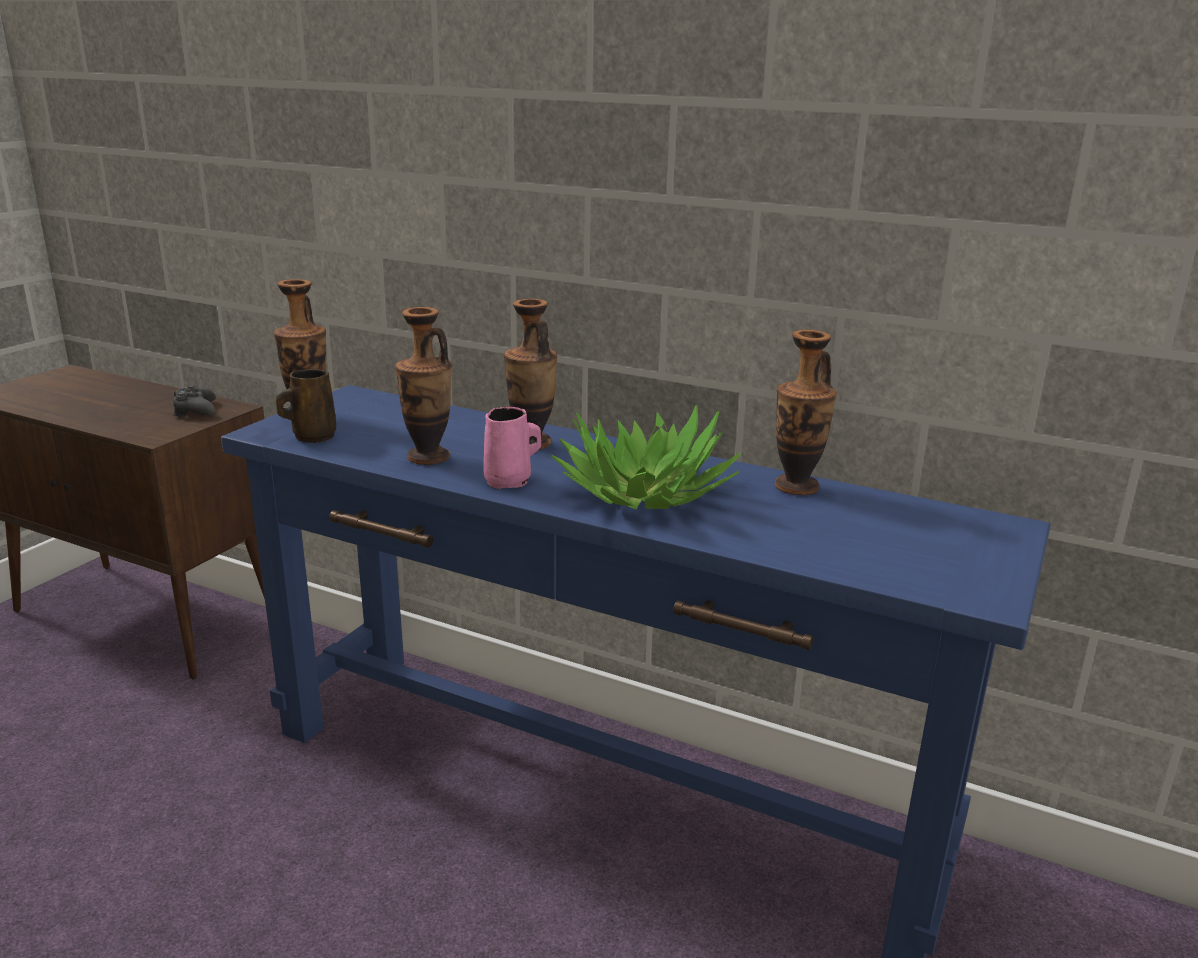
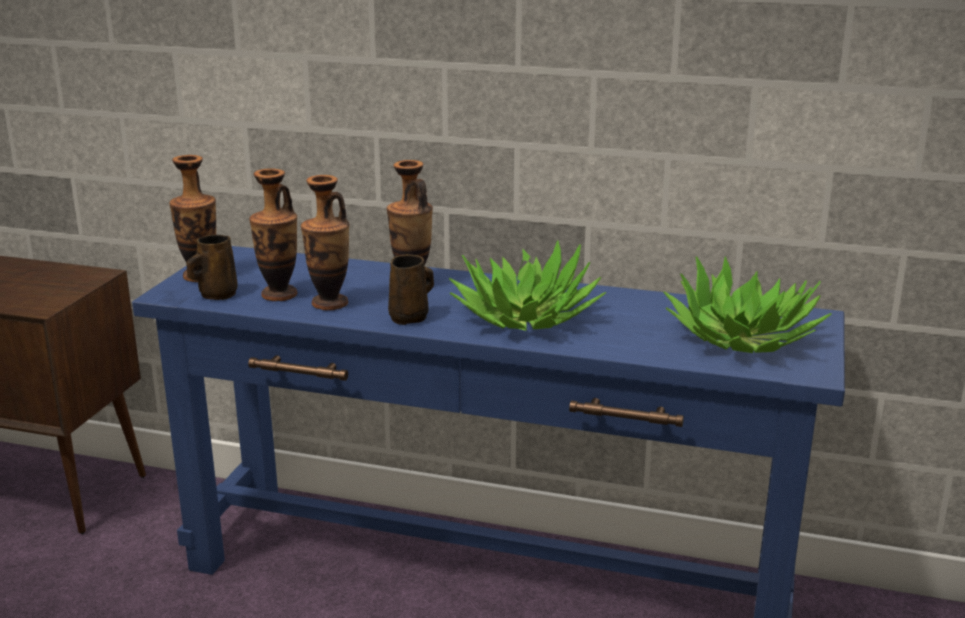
camera: 10 degrees left, 0 degrees up
(195, 410) = (63, 279): black game controller -> none
(510, 481) = (410, 317): pink mug -> brown mug
(796, 487) = (644, 301): vase -> vase (279, 295)
(907, 542) = (742, 336): none -> potted plant

